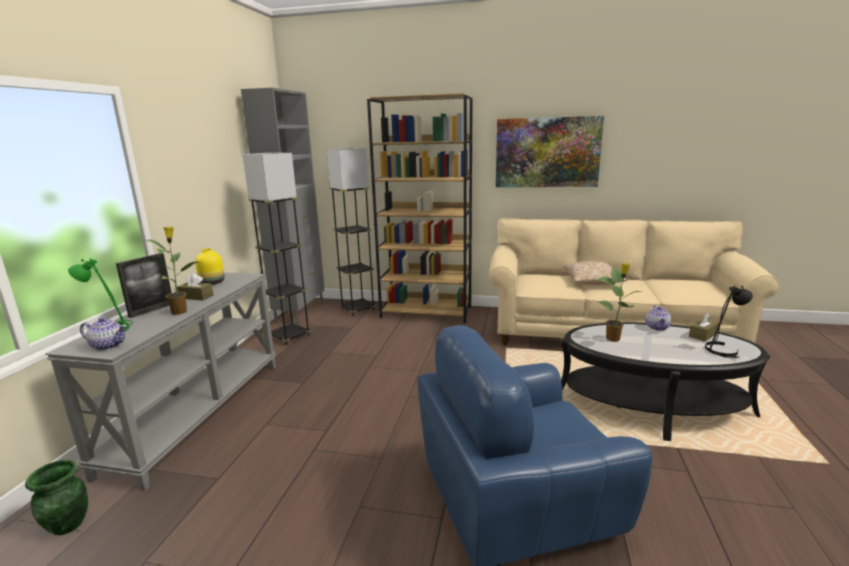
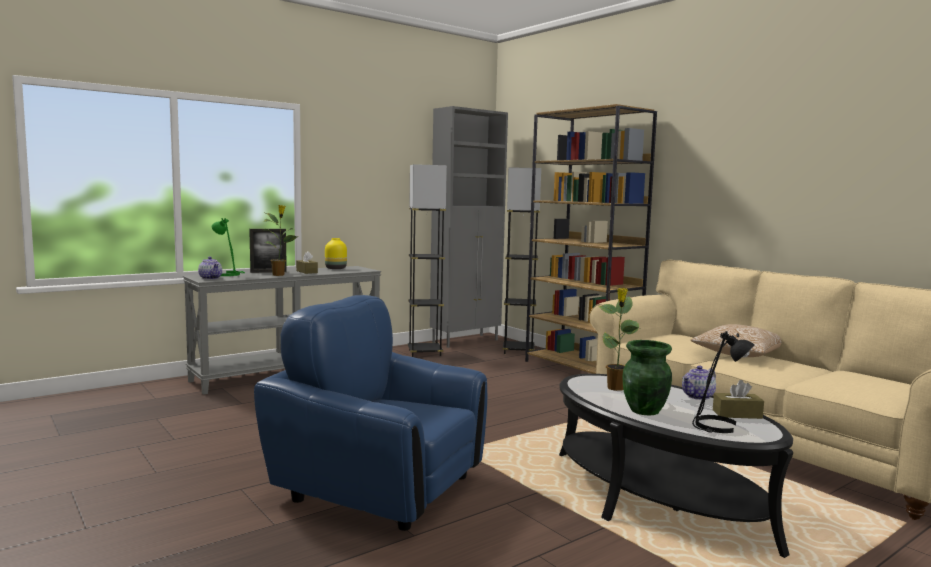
camera: 40 degrees right, 10 degrees down
(68, 525) = (154, 393): green vase -> green vase (645, 411)
(547, 152) = (740, 178): picture -> none

